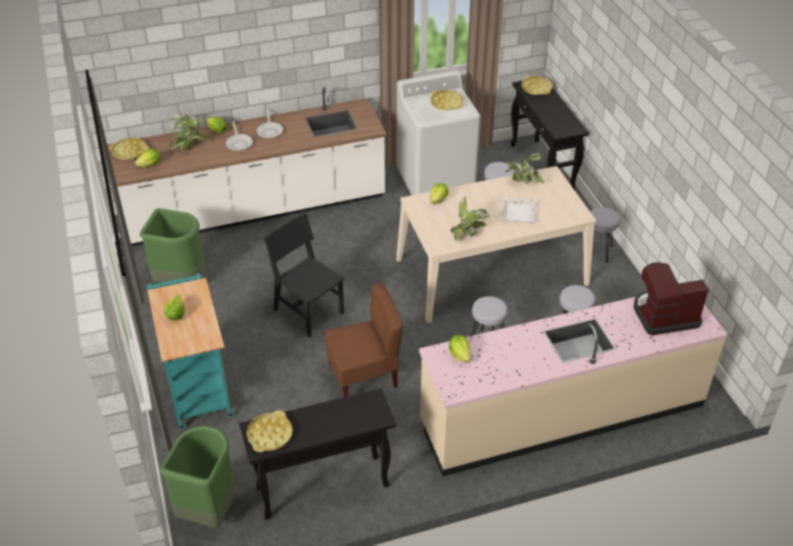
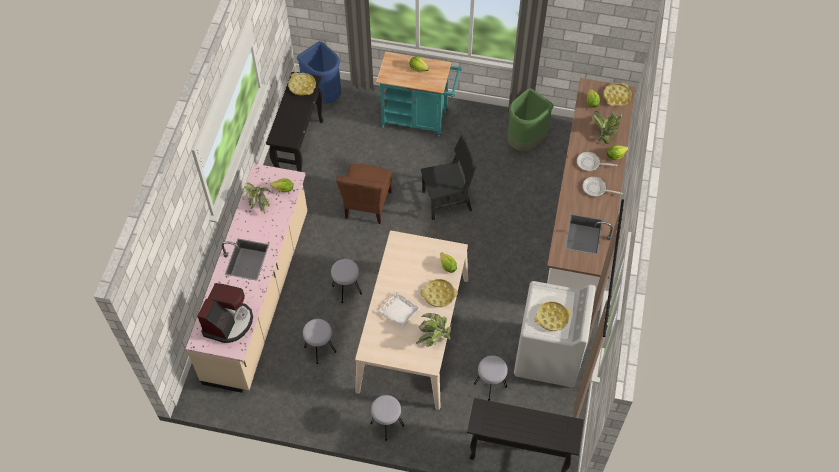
camera: 120 degrees right, 15 degrees up
(208, 510) = (324, 95): green trash can -> blue trash can
(469, 233) = (398, 266): potted plant -> potted plant (259, 202)
(536, 88) = (561, 433): yellow tray -> yellow tray (439, 294)

